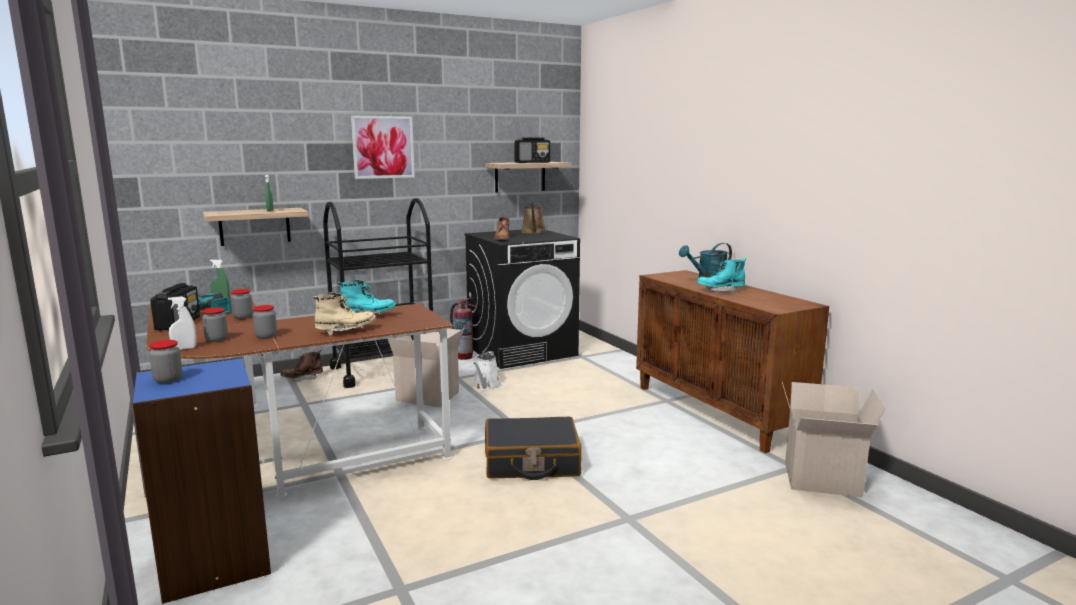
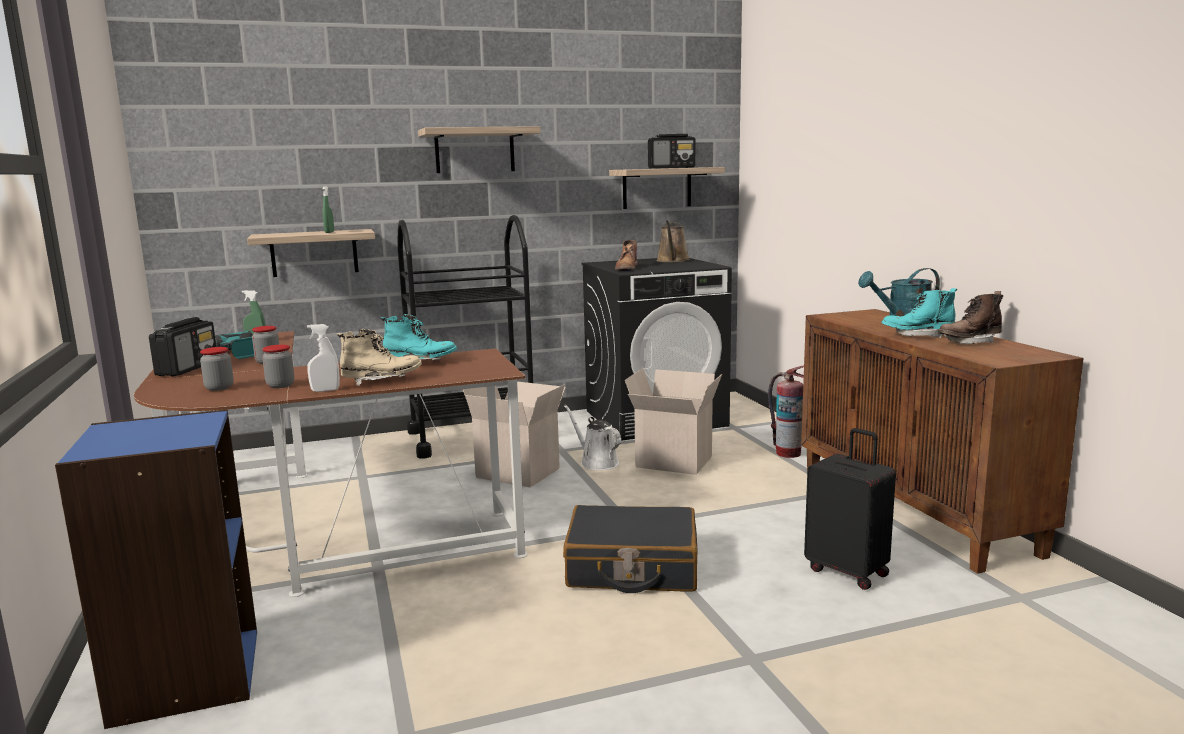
camera: 10 degrees right, 0 degrees up
(168, 380) = (119, 435): jar -> none
(184, 348) = (174, 398): white spray bottle -> white spray bottle (325, 390)
(302, 379) = (371, 445): brown boot -> brown boot (969, 342)
(383, 147) = (474, 151): picture -> shelf
(464, 357) = (578, 423): fire extinguisher -> fire extinguisher (788, 453)
(486, 386) = (596, 462): white watering can -> white watering can turned 120 degrees clockwise
(681, 456) = (848, 571): none -> black suitcase
(821, 480) = (1061, 621): cardboard box -> cardboard box (672, 462)

